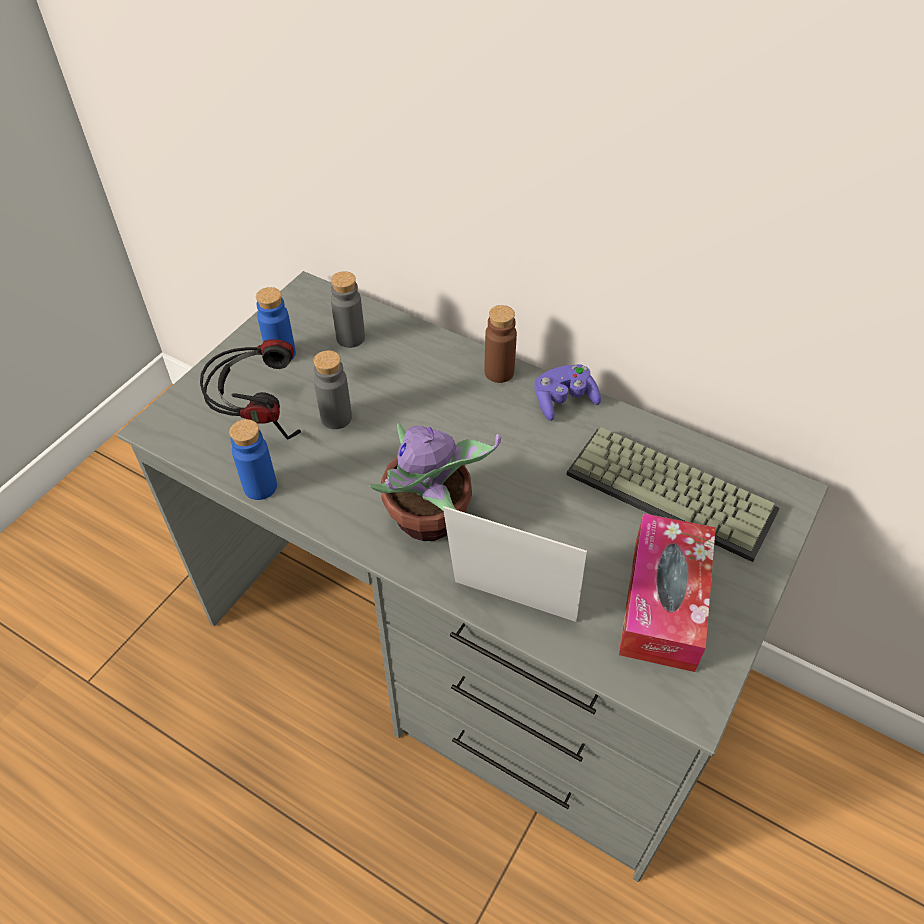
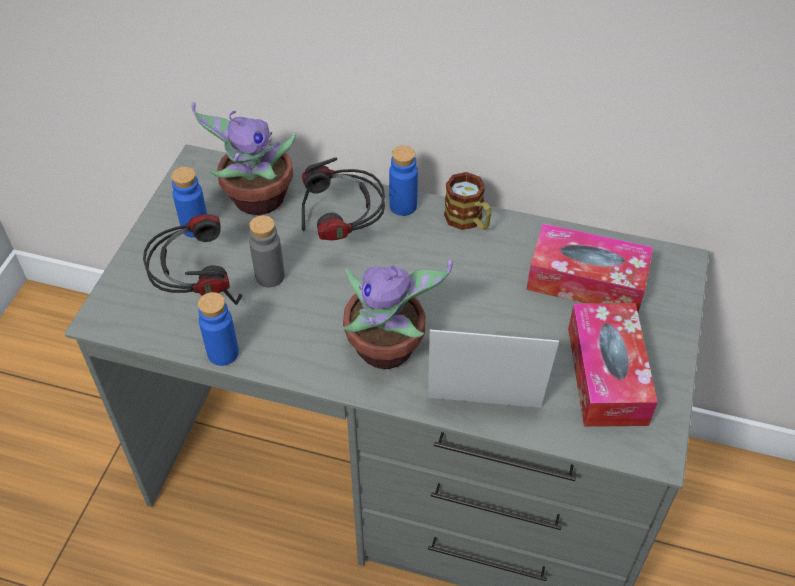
camera: 15 degrees left, 0 degrees up
(350, 338) = (256, 200): grey bottle -> potted plant
(428, 389) = (344, 234): none -> headphones
(499, 372) = (403, 206): brown bottle -> blue bottle
(564, 401) = (468, 221): purple game controller -> mug
(673, 491) = (586, 281): keyboard -> tissue box

